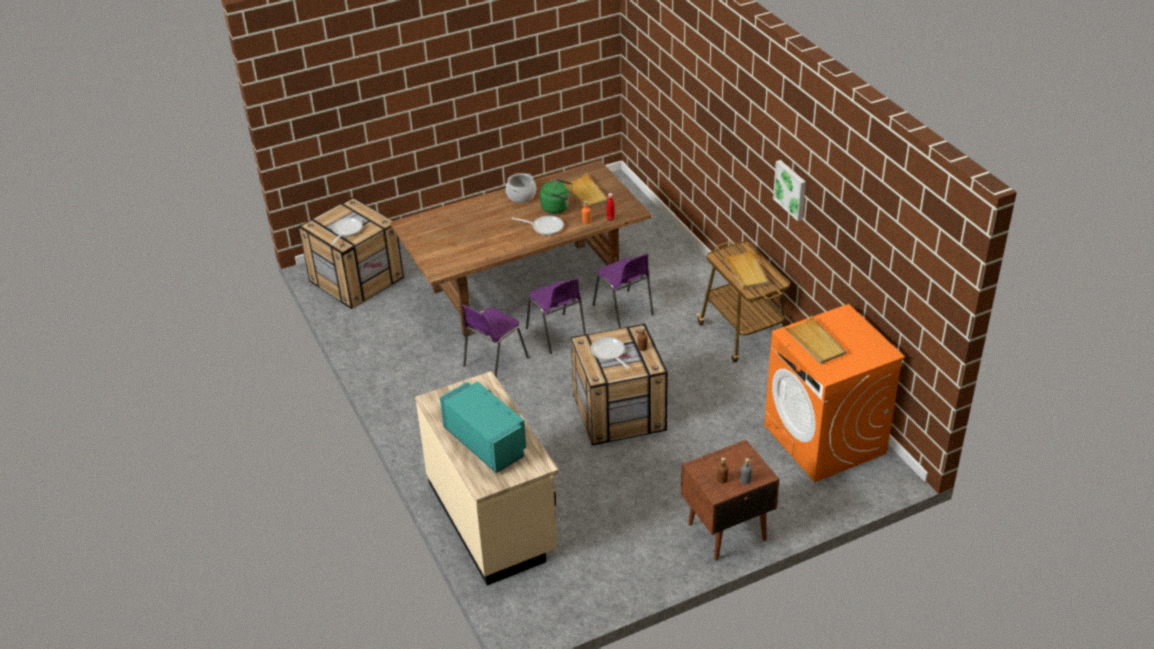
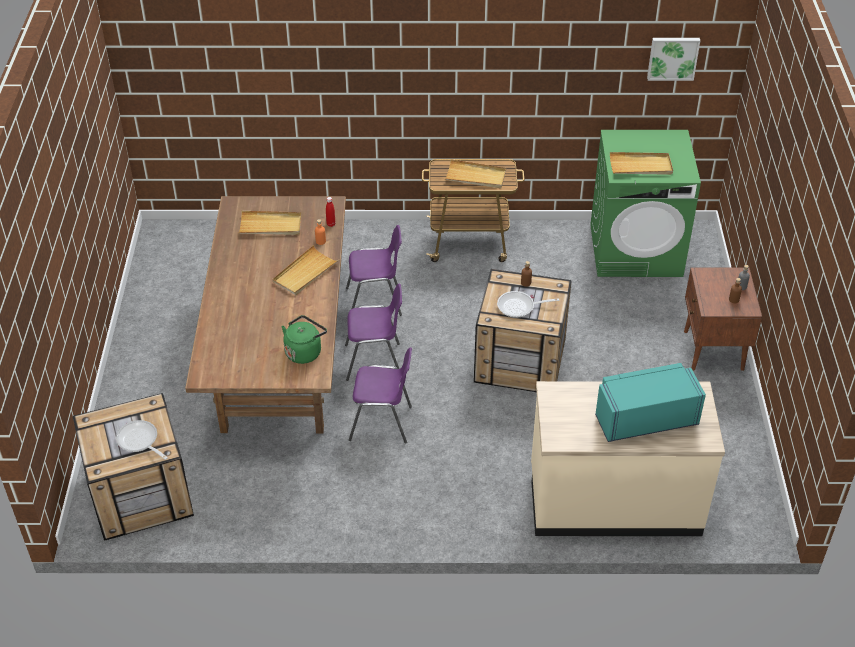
camera: 65 degrees left, 5 degrees up
(494, 362) = (382, 423): purple chair -> purple chair turned 60 degrees counterclockwise
(521, 196) = (232, 271): cooking pot -> none
(544, 227) = (305, 273): frying pan -> beige tray
(557, 208) = (278, 253): green kettle -> green kettle (304, 351)
(791, 189) = (488, 74): picture -> picture (673, 57)
(825, 439) = (636, 250): orange washing machine -> green washing machine

